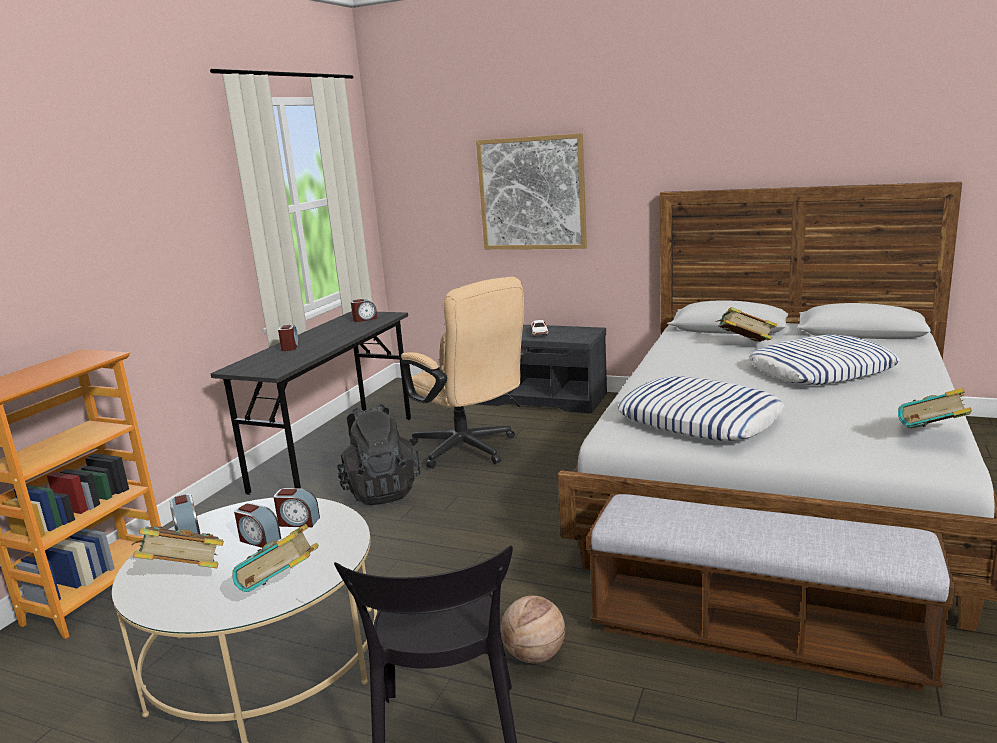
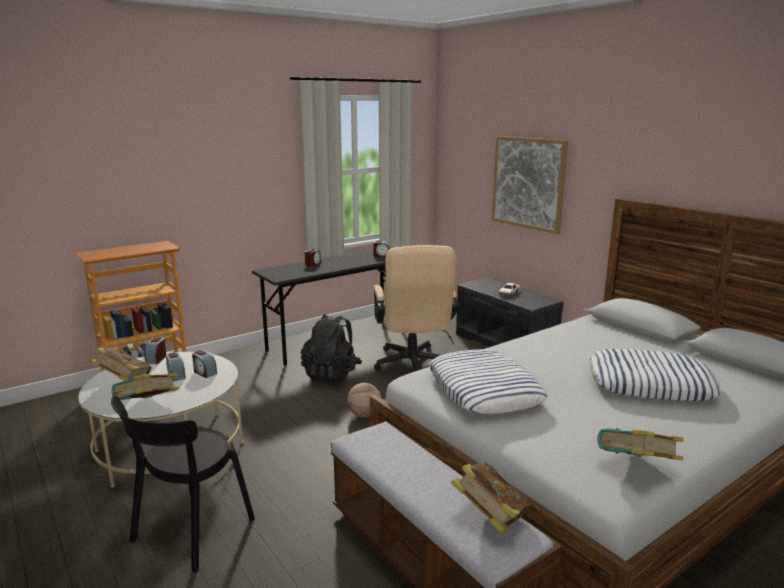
camera: 30 degrees right, 0 degrees up
(535, 655) = (287, 509): basketball -> basketball (364, 415)
(744, 345) = (624, 344): book -> book (489, 518)

